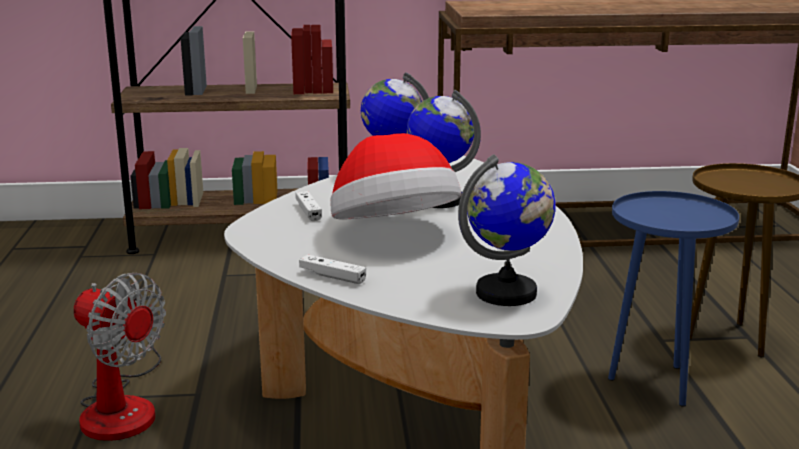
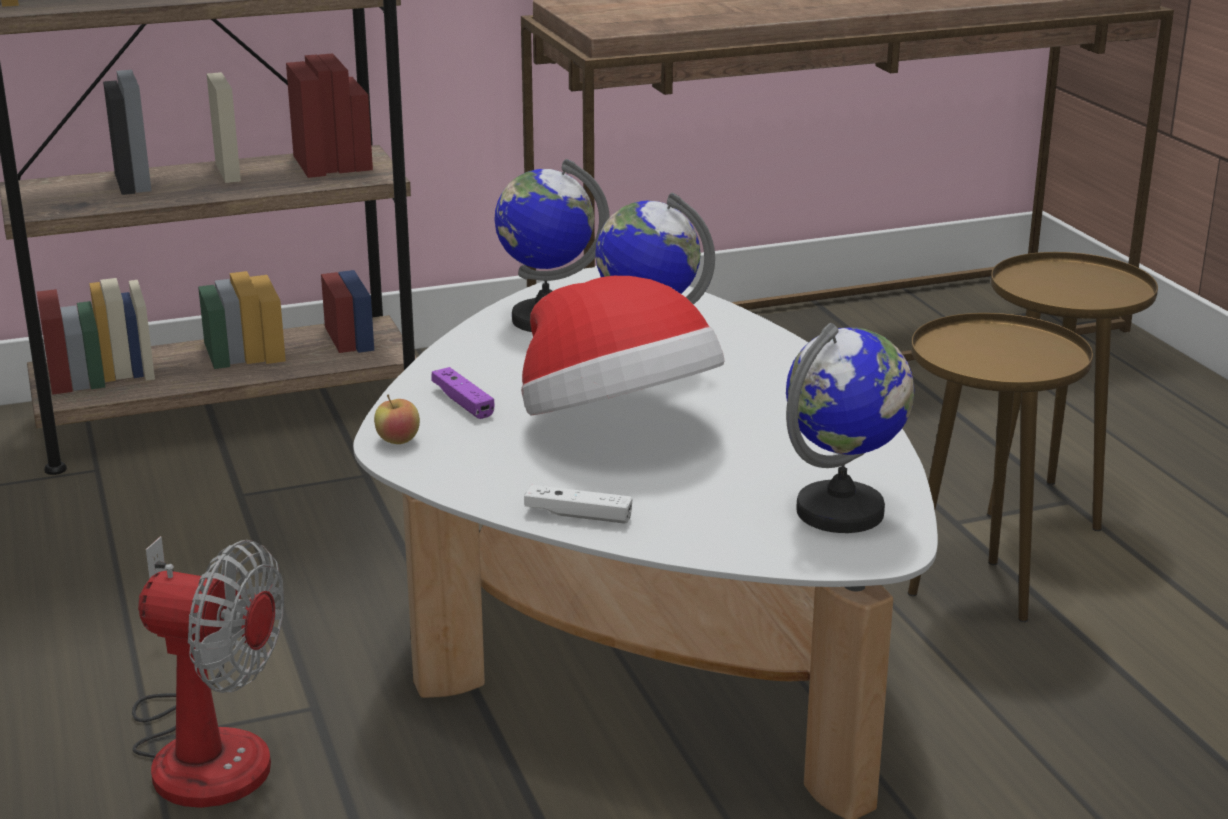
camera: 15 degrees left, 5 degrees up
(254, 227) = (398, 441): none -> apple
(308, 212) = (463, 402): white game controller -> purple game controller
(656, 383) = (976, 591): blue side table -> brown side table

